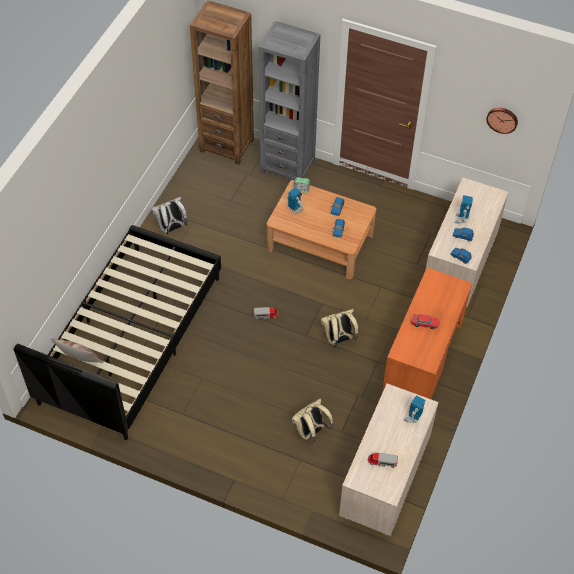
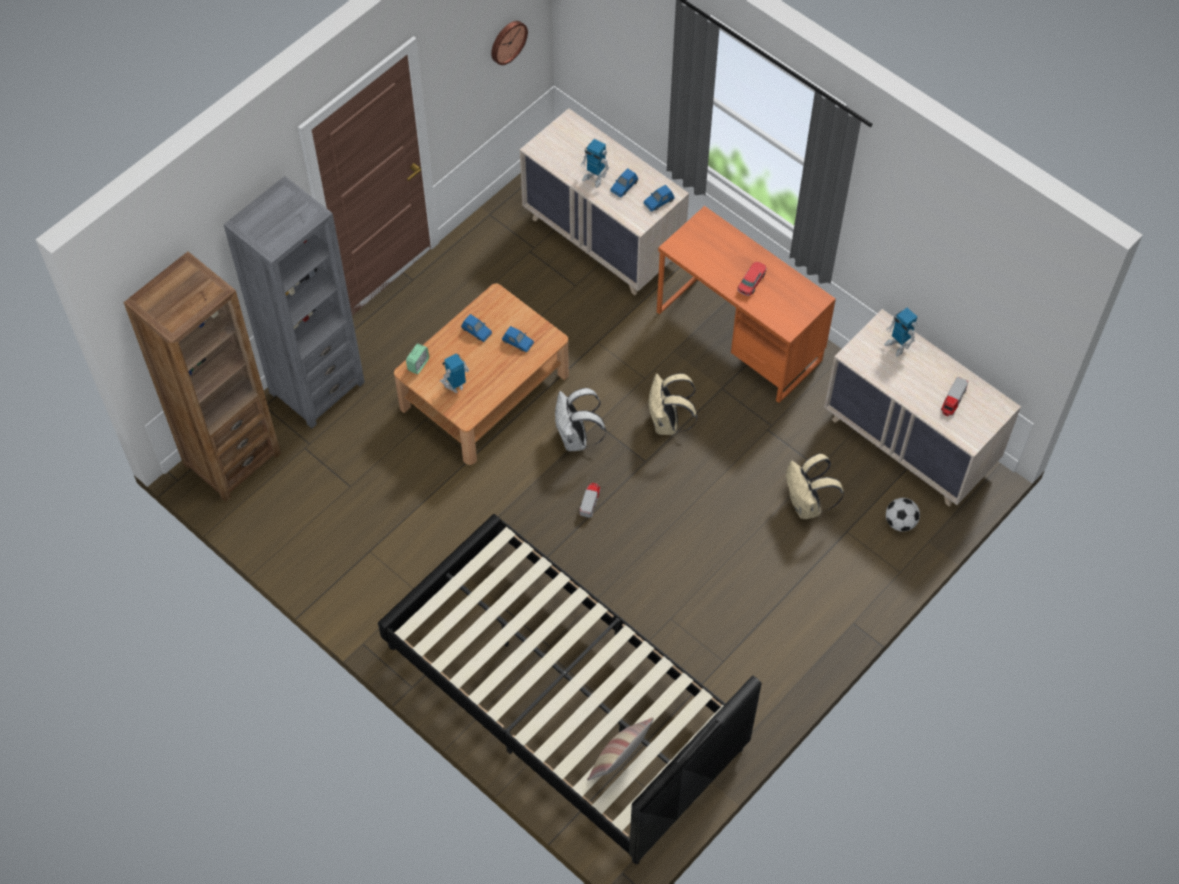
camera: 70 degrees left, 5 degrees up
(171, 228) = (369, 585): white backpack -> white backpack (576, 439)
(320, 490) = (900, 522): none -> football

